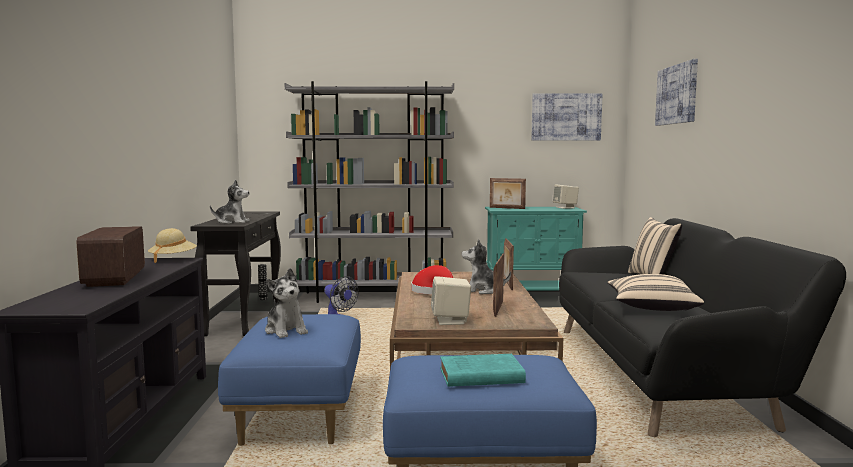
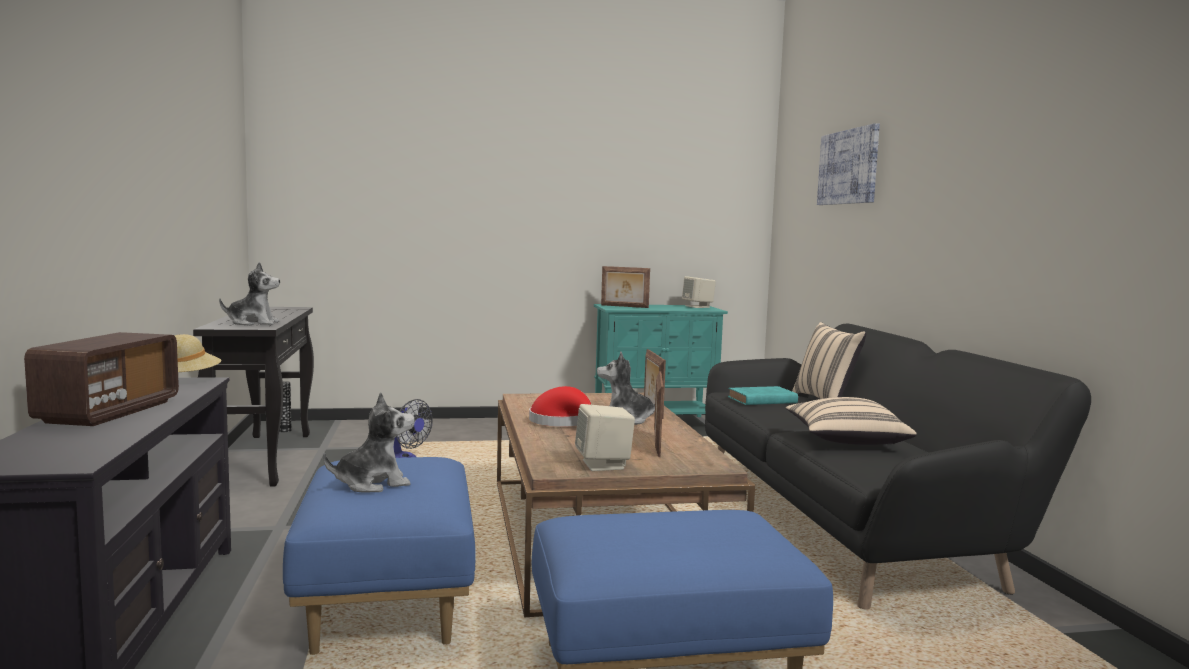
camera: 10 degrees left, 0 degrees up
(115, 278) = (109, 412): radio -> radio turned 150 degrees counterclockwise
(286, 330) = (373, 484): plush toy -> plush toy turned 75 degrees counterclockwise
(374, 297) = (444, 426): grey bookcase -> none
(478, 376) = (672, 544): turquoise book -> turquoise book (760, 400)
(566, 117) = (699, 189): picture -> none

